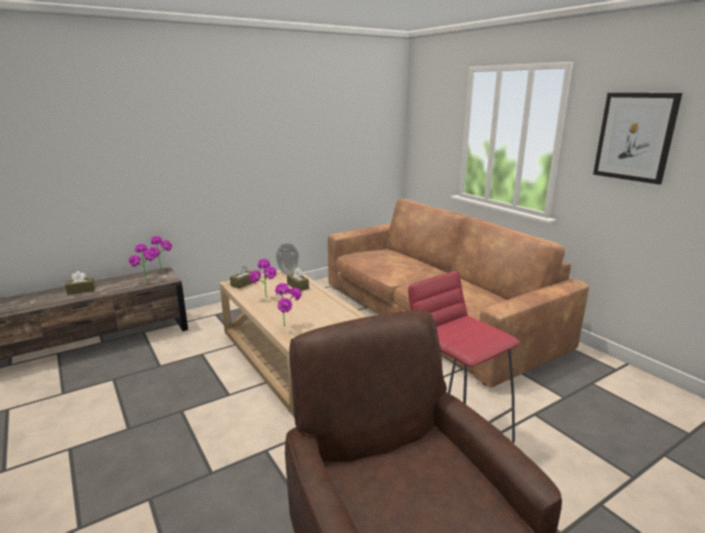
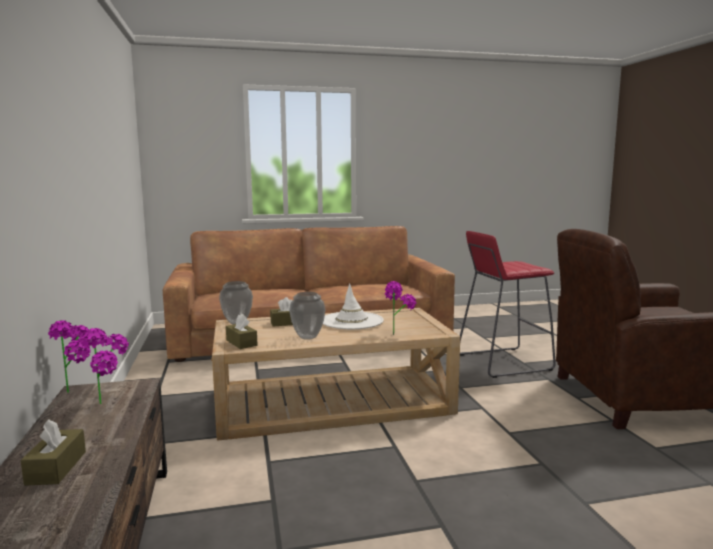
camera: 70 degrees left, 10 degrees down
(265, 299) = (308, 337): potted plant -> vase
(313, 305) = (352, 321): none -> white hat
(635, 137) = (412, 143): picture -> none

